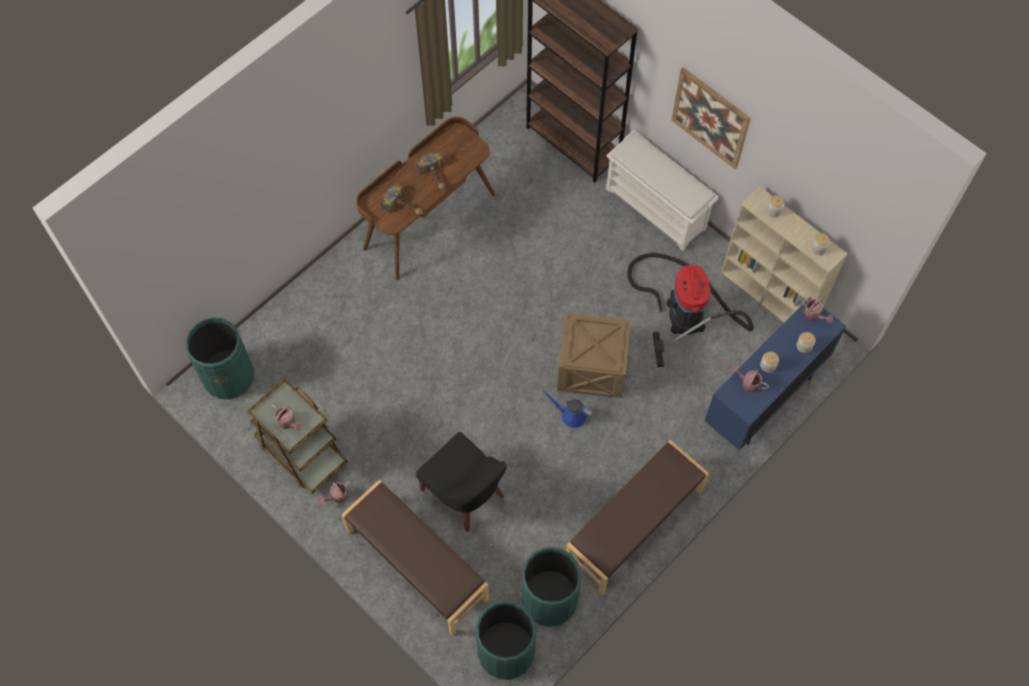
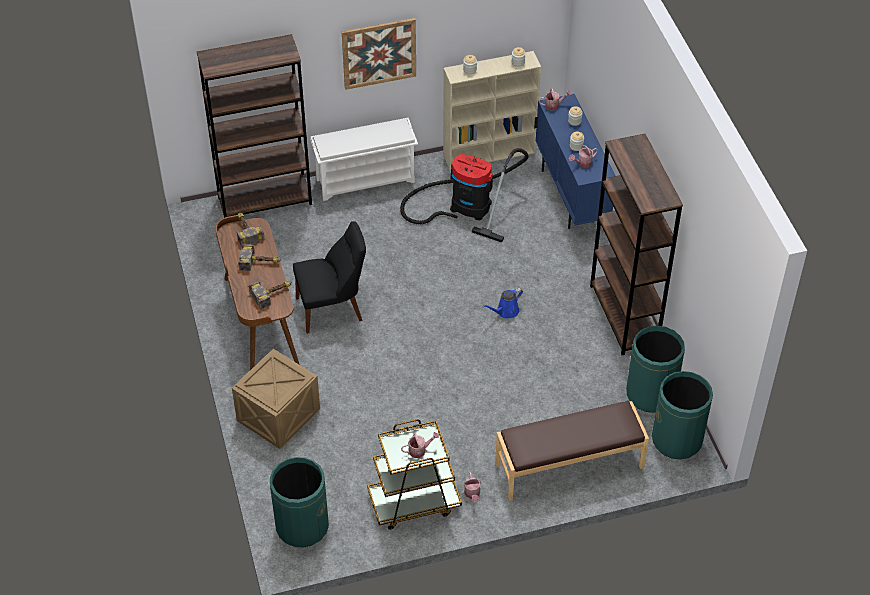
camera: 60 degrees left, 15 degrees down
(465, 495) = (529, 407): black chair -> black chair (332, 309)
(466, 144) = (246, 230): none -> hammer
(591, 368) = (474, 281): crate -> crate (278, 416)
(634, 526) = (624, 316): brown bench -> brown bookcase

